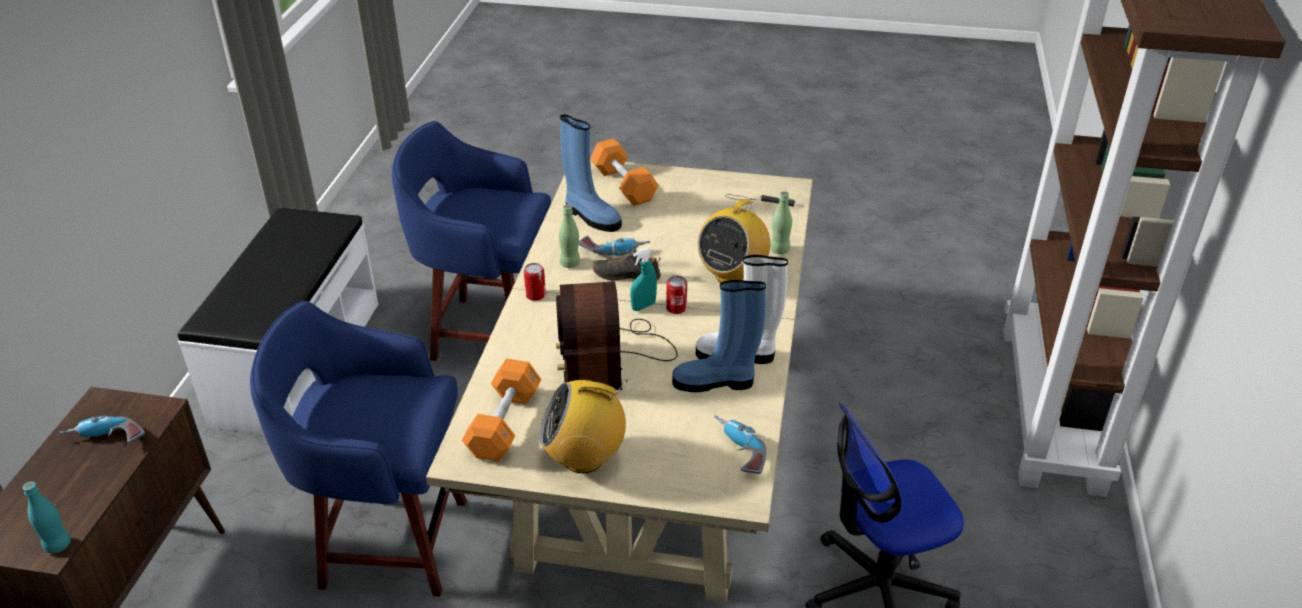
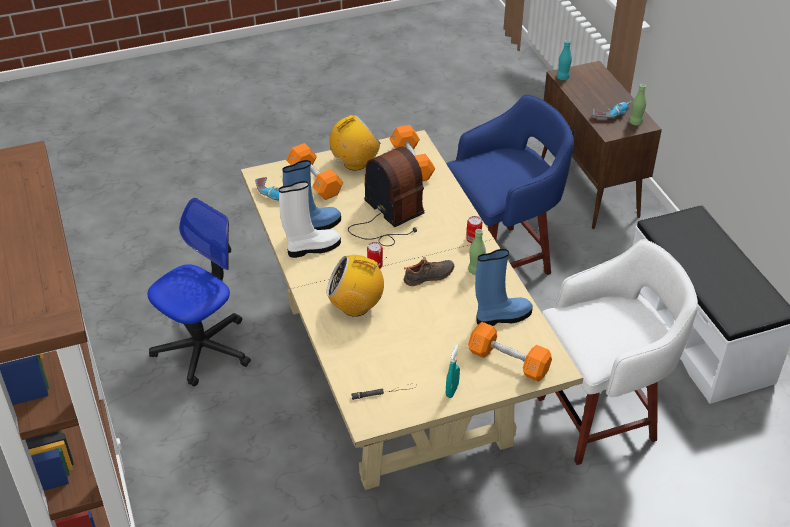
camera: 150 degrees right, 5 degrees up
(487, 333) = (600, 417): blue stool -> white stool
(591, 217) = (502, 317): blue boot -> blue boot turned 150 degrees clockwise
(614, 250) = (456, 293): power drill -> none
(643, 306) = (397, 258): turquoise spray bottle -> turquoise spray bottle (452, 390)
(666, 451) = (315, 181): none -> orange dumbbell
(732, 275) = (356, 306): radio -> radio turned 90 degrees counterclockwise
(779, 250) = (335, 344): green bottle -> green bottle (635, 122)

